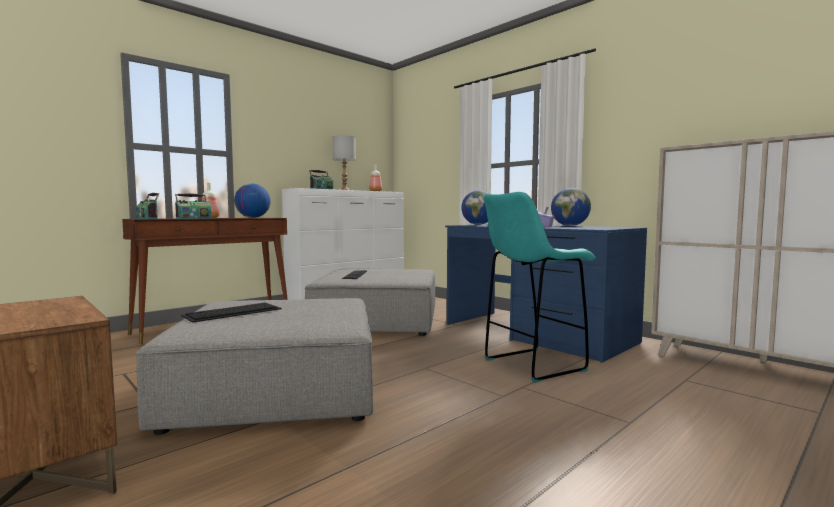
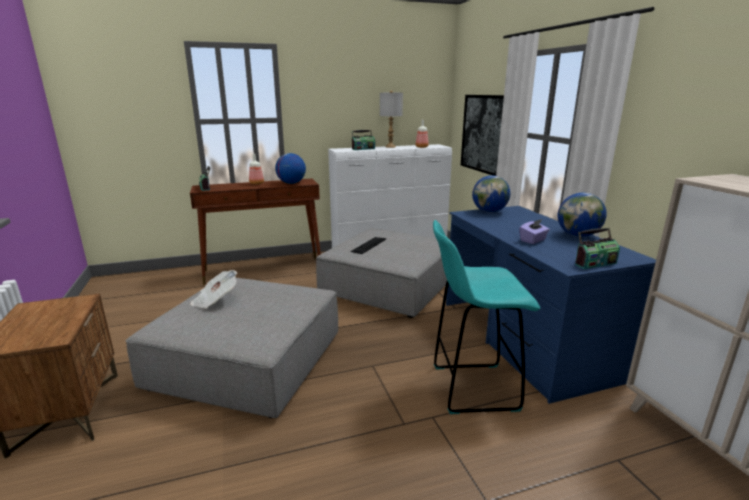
camera: 25 degrees right, 15 degrees up
(193, 218) = (239, 188): radio -> radio (594, 263)
(232, 312) = (215, 300): keyboard -> newspaper
(435, 175) = (483, 133): none -> picture

